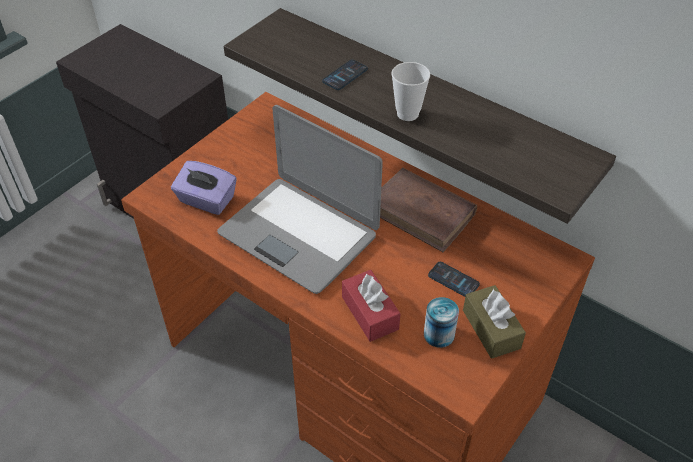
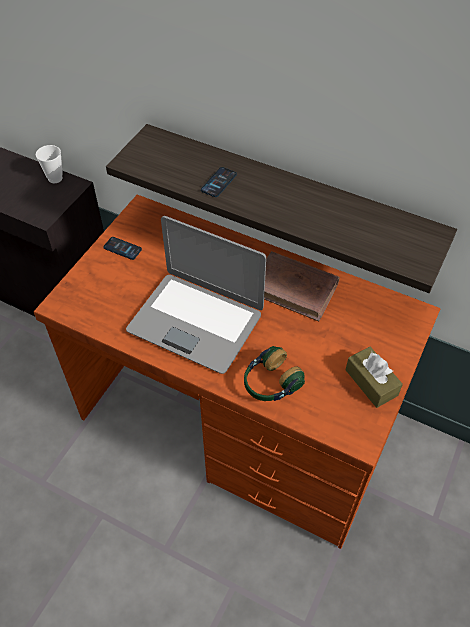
camera: 10 degrees left, 5 degrees up
(206, 201) = (109, 302): purple tissue box -> none
(370, 313) = (270, 383): red tissue box -> headphones
(407, 114) = (280, 212): cup -> cup (55, 178)
(439, 334) = (330, 393): can -> none
(453, 280) = (332, 344): phone -> phone (122, 248)

